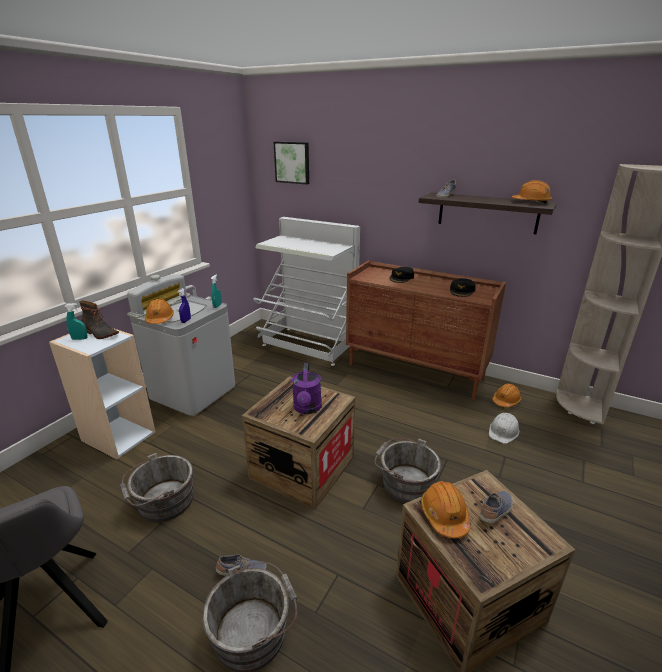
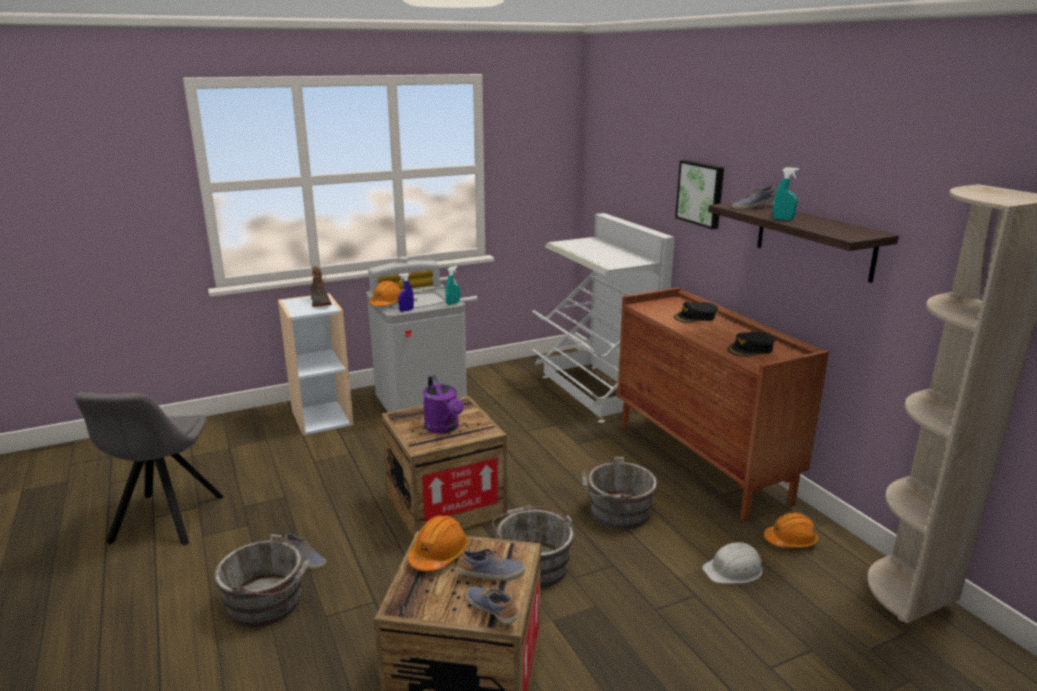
camera: 35 degrees right, 5 degrees down
(79, 339) = (300, 303): turquoise spray bottle -> turquoise spray bottle (783, 219)
(162, 502) = (301, 482): grey bucket -> grey bucket (616, 512)
(292, 162) = (619, 143): picture -> picture (701, 193)
(307, 409) = (444, 428): purple watering can -> purple watering can turned 60 degrees counterclockwise
(531, 202) = (852, 230): orange hard hat -> none
(535, 540) = (493, 610): none -> shoe

